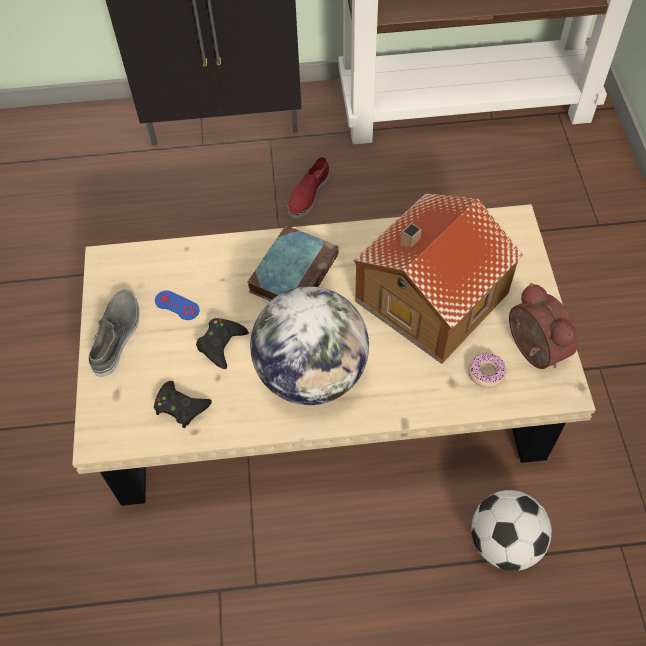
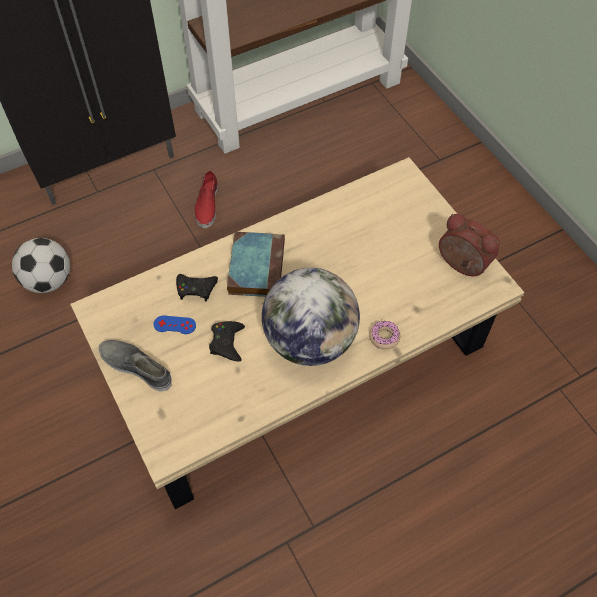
camera: 25 degrees left, 0 degrees up
(117, 335) = (136, 366): grey shoe -> grey shoe turned 45 degrees counterclockwise
(181, 406) = (219, 403): black game controller -> black game controller (196, 288)
(428, 297) = (368, 251): toy house -> none
(486, 373) = (437, 293): donut -> donut (384, 337)
(504, 541) = (480, 418): football -> football (48, 280)

